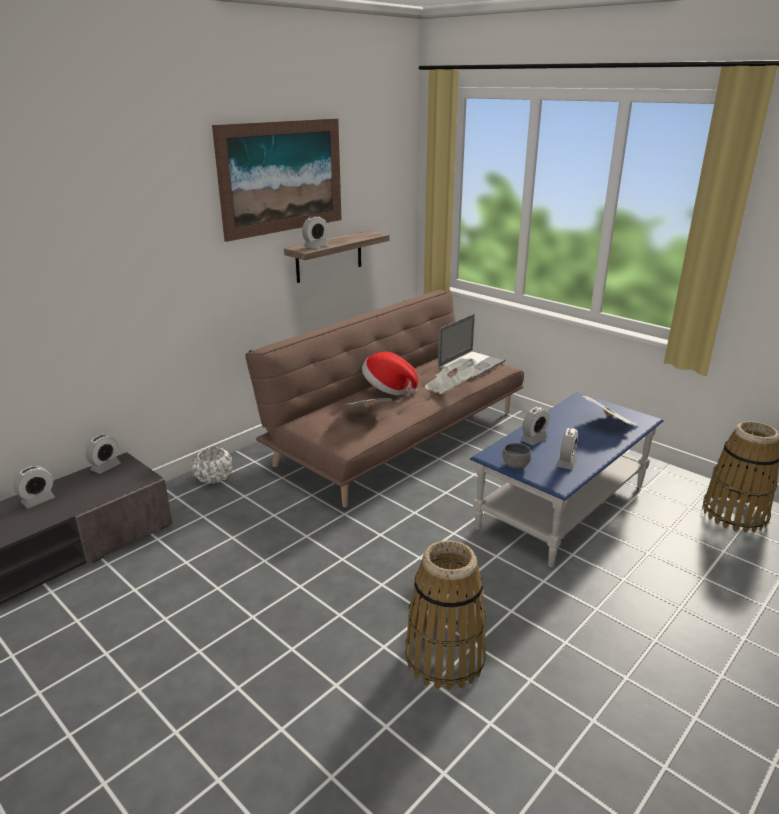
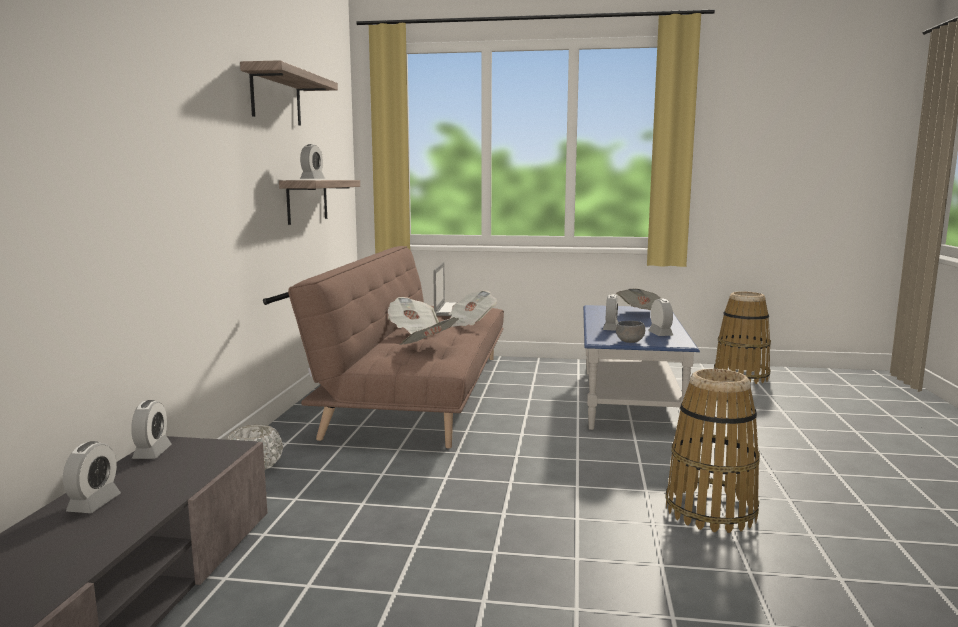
camera: 35 degrees left, 15 degrees down
(282, 177) = (276, 97): picture -> shelf
(388, 389) = (414, 331): hat -> newspaper

